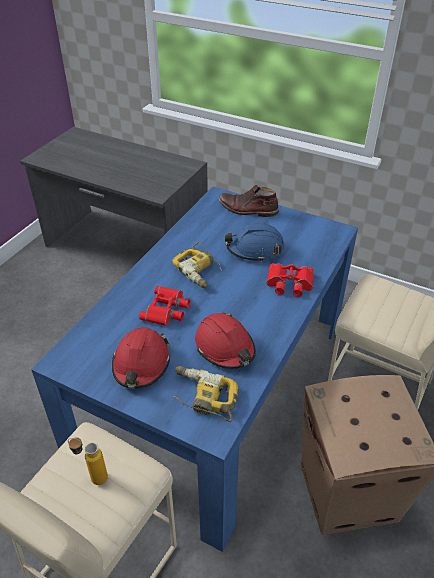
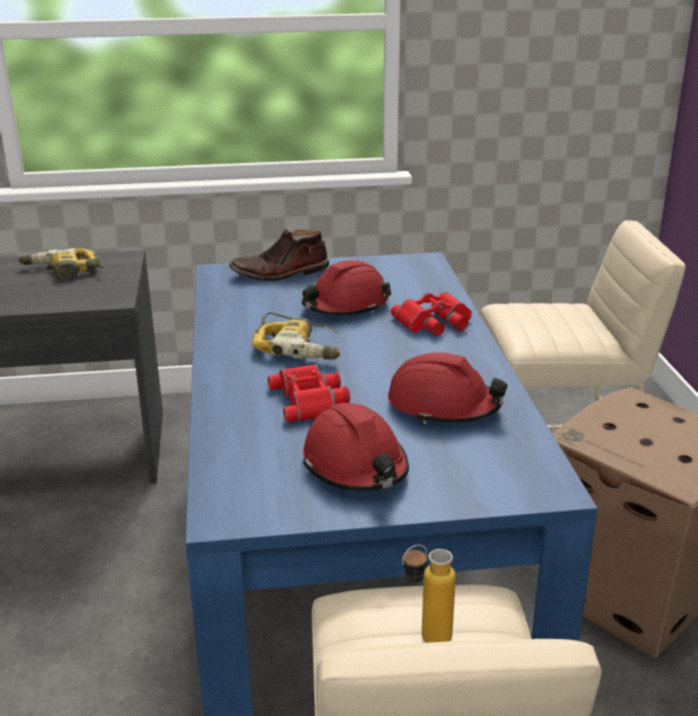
camera: 35 degrees left, 15 degrees down
(203, 397) = (486, 463): power drill -> power drill (61, 272)
(255, 249) = (345, 306): blue hard hat -> red hard hat

